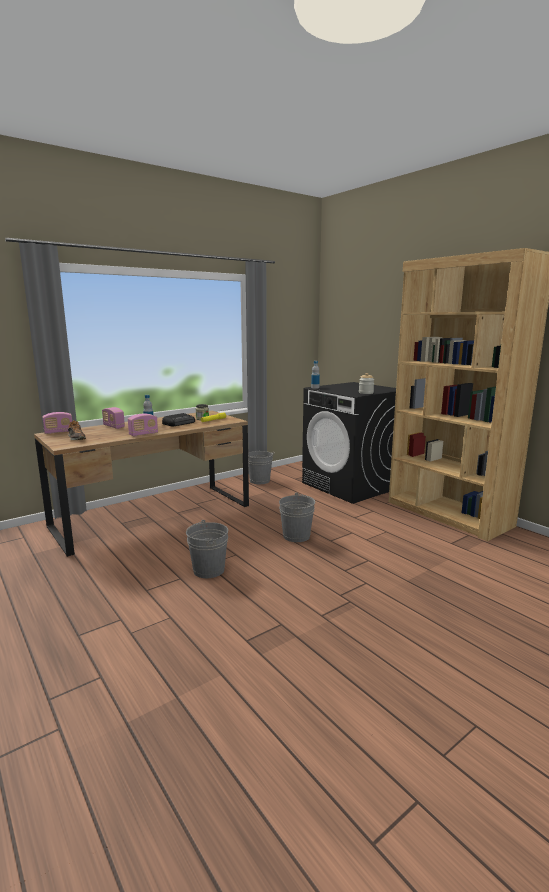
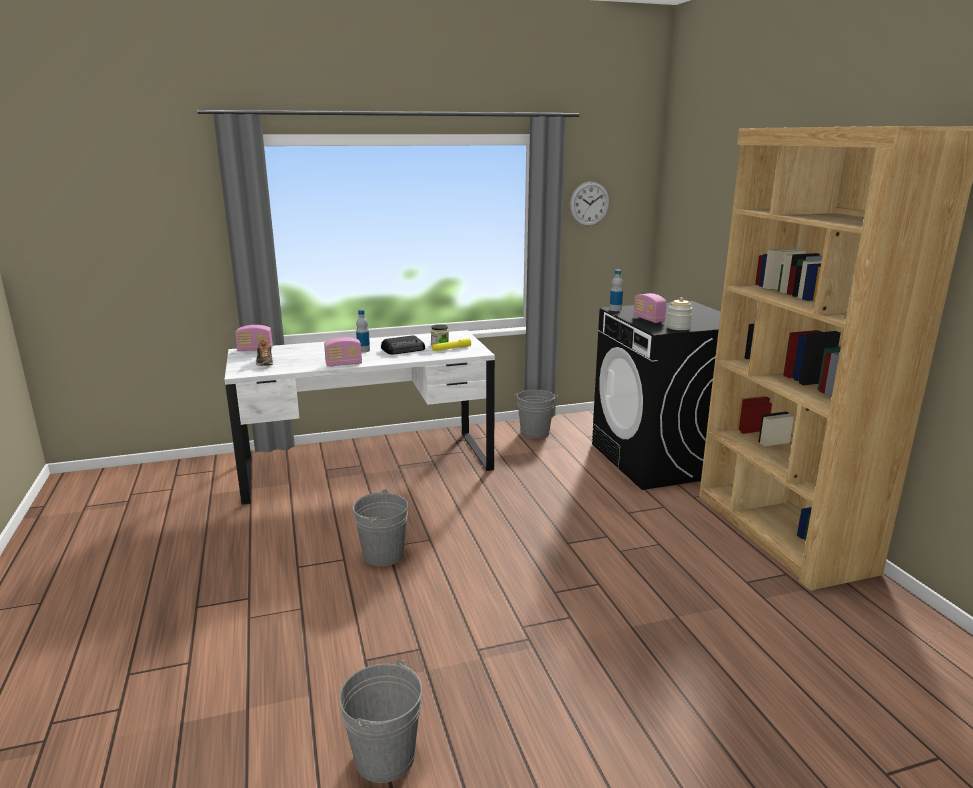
camera: 20 degrees right, 5 degrees up
(114, 426) = (322, 347): radio -> radio (648, 319)
(153, 516) = (367, 466): brown desk -> white desk
(280, 322) = (589, 204): none -> wall clock
(296, 536) = (525, 527): grey bucket -> grey bucket (384, 757)

